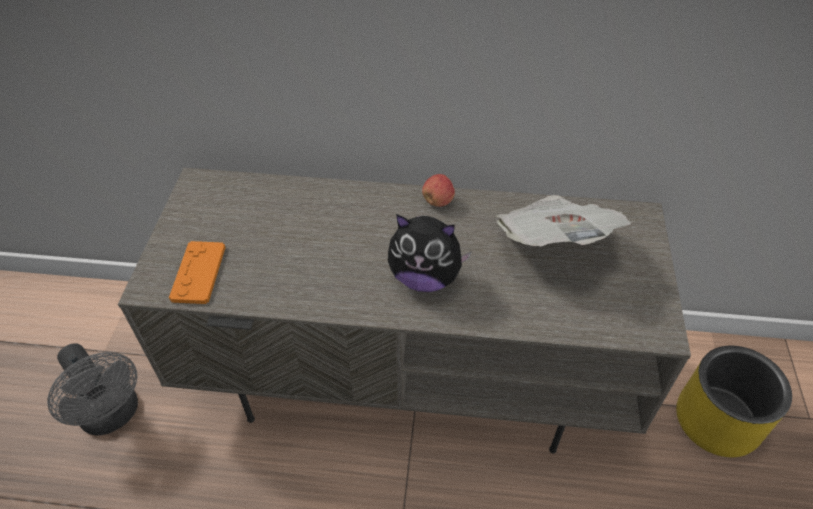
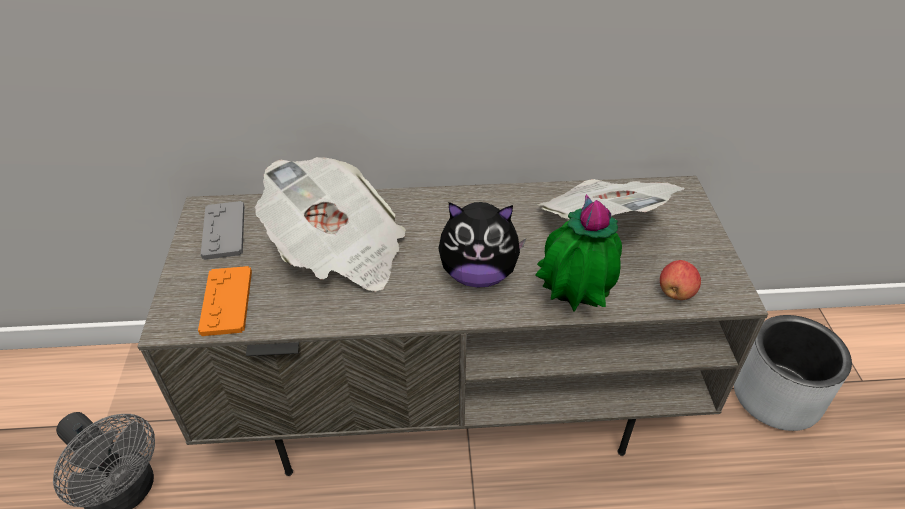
camera: 10 degrees left, 5 degrees down
(209, 205) = (224, 231): none -> grey game controller
(305, 237) = (339, 251): none -> newspaper
(438, 201) = (473, 198): apple -> apple (676, 292)
(503, 321) = (572, 307): none -> potted plant
(718, 420) = (777, 396): yellow planter -> grey planter

